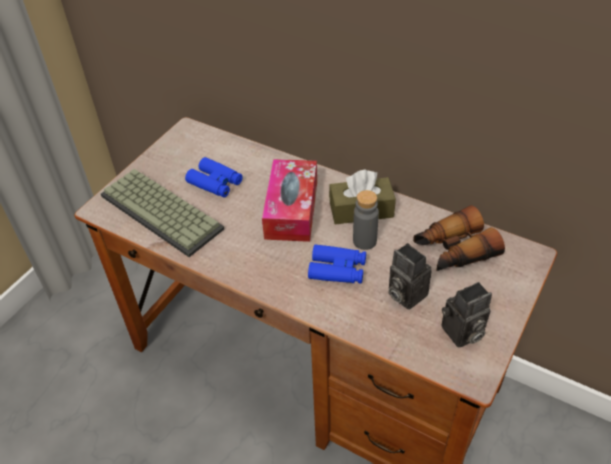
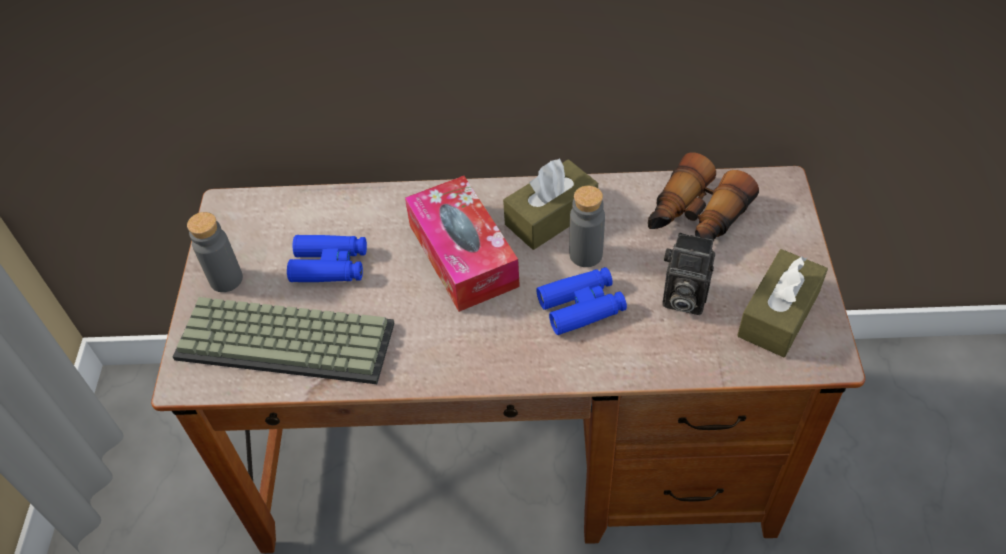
camera: 30 degrees left, 5 degrees up
(157, 167) = (226, 279): none -> grey bottle
(461, 334) = (778, 314): camera -> brown tissue box

